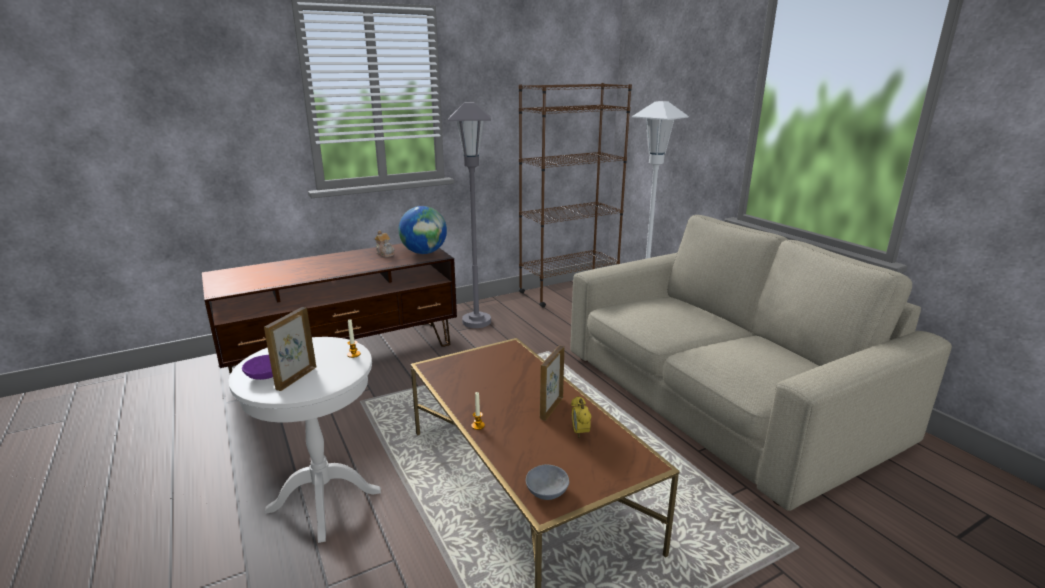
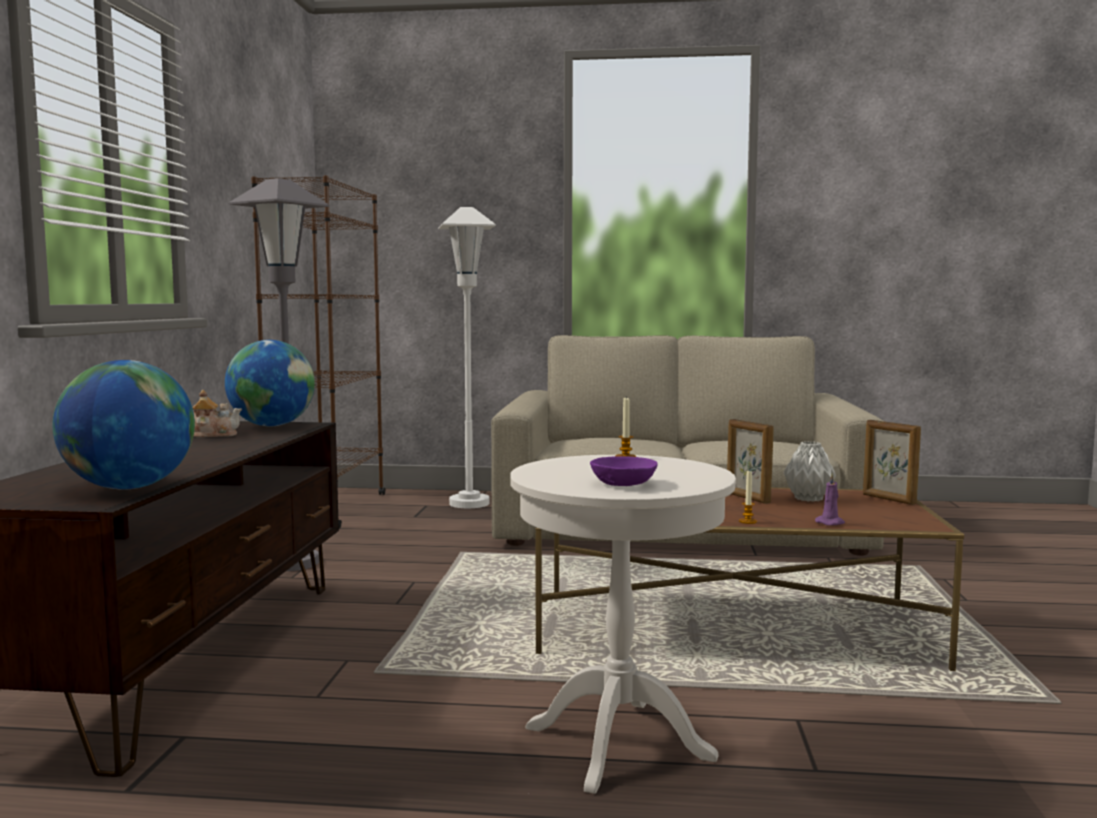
camera: 55 degrees left, 15 degrees down
(249, 285) = (129, 488): none -> globe
(295, 378) = (660, 476): picture frame -> picture frame (888, 499)
(507, 459) = (831, 523): none -> purple candle
(545, 490) = (900, 522): grey bowl -> none
(580, 433) = (809, 499): alarm clock -> grey vase

